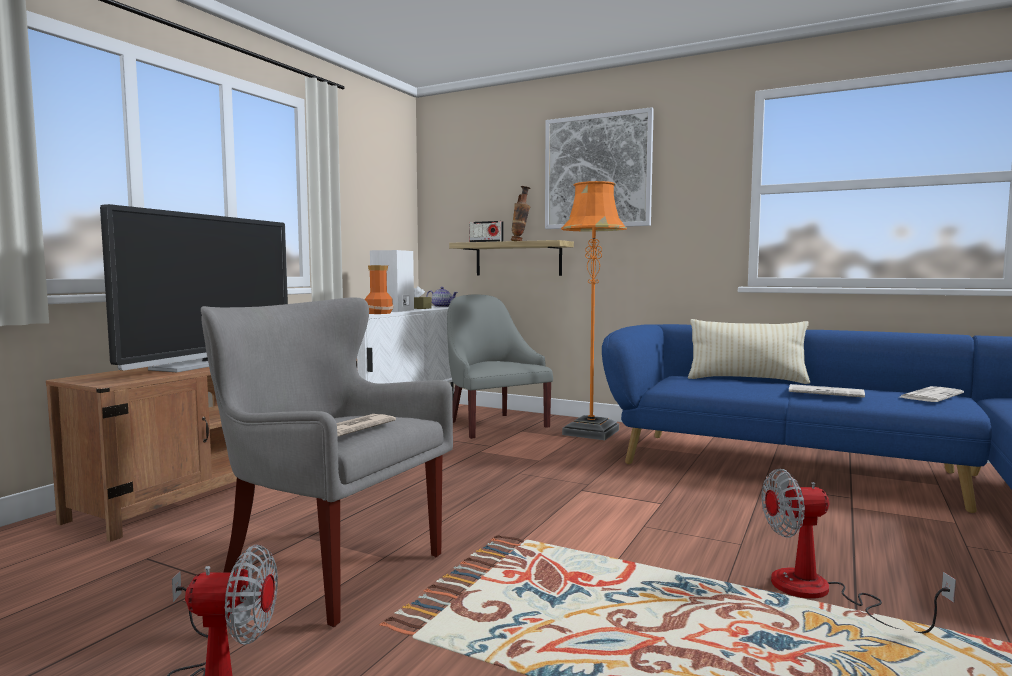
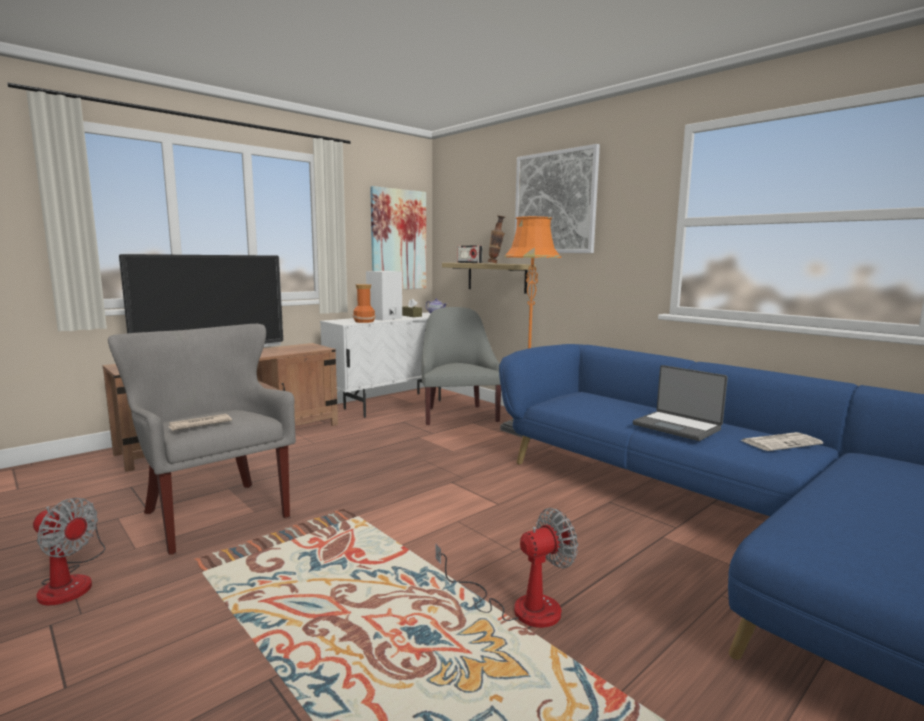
camera: 20 degrees right, 5 degrees up
(386, 216) = (398, 240): none -> picture
(746, 380) = (634, 404): beige pillow -> none
(821, 593) = (519, 607): fan -> fan turned 135 degrees clockwise
(826, 392) = (677, 427): newspaper -> laptop

